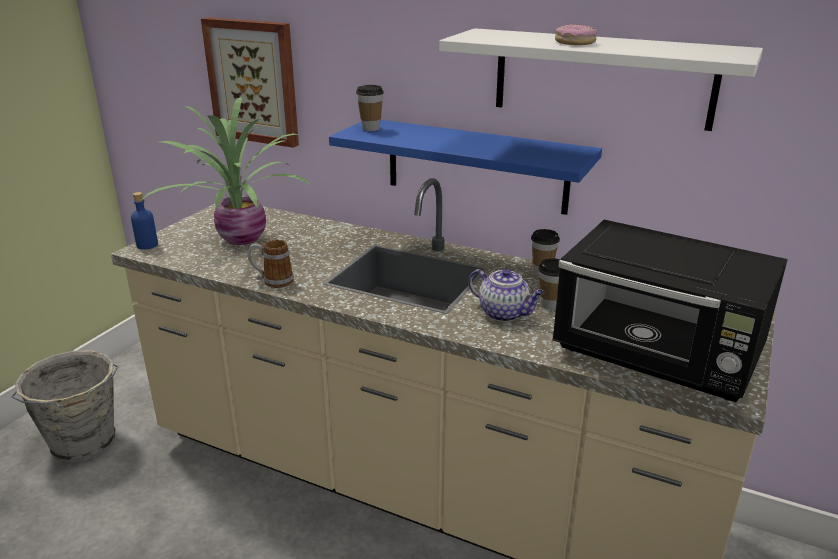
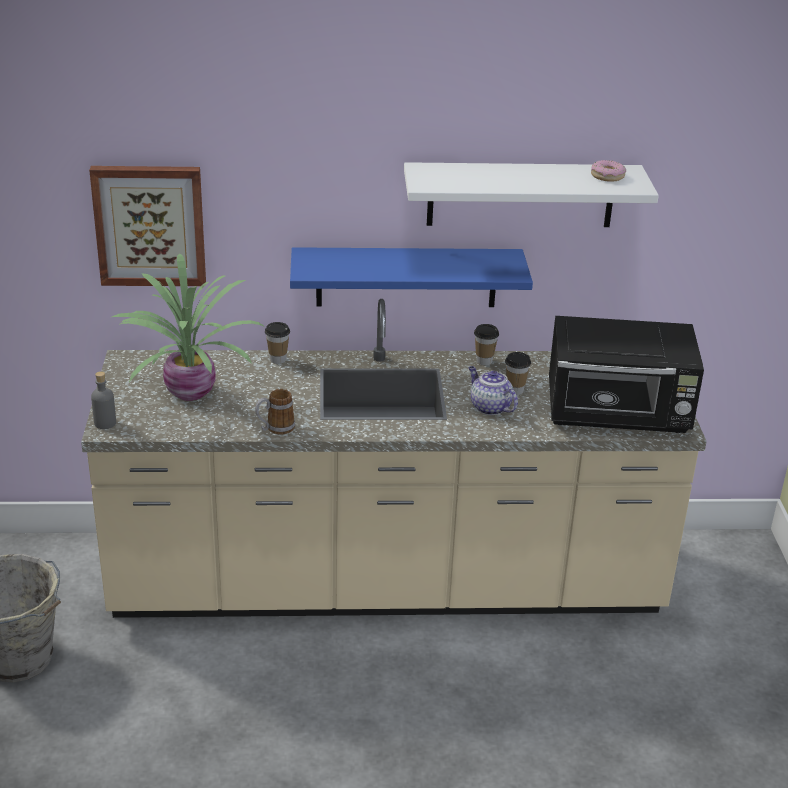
camera: 30 degrees left, 5 degrees up
(147, 245) = (105, 423): blue bottle -> grey bottle
(370, 128) = (314, 262): cup -> cup (278, 359)
(505, 313) = (489, 407): teapot -> teapot turned 135 degrees counterclockwise
(575, 42) = (514, 179): donut -> donut (607, 176)

